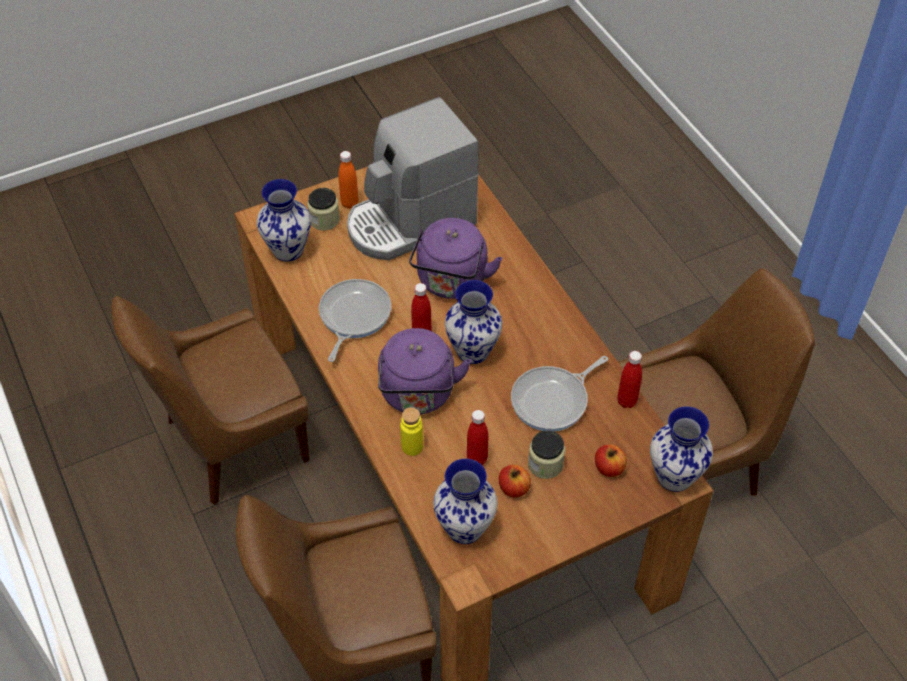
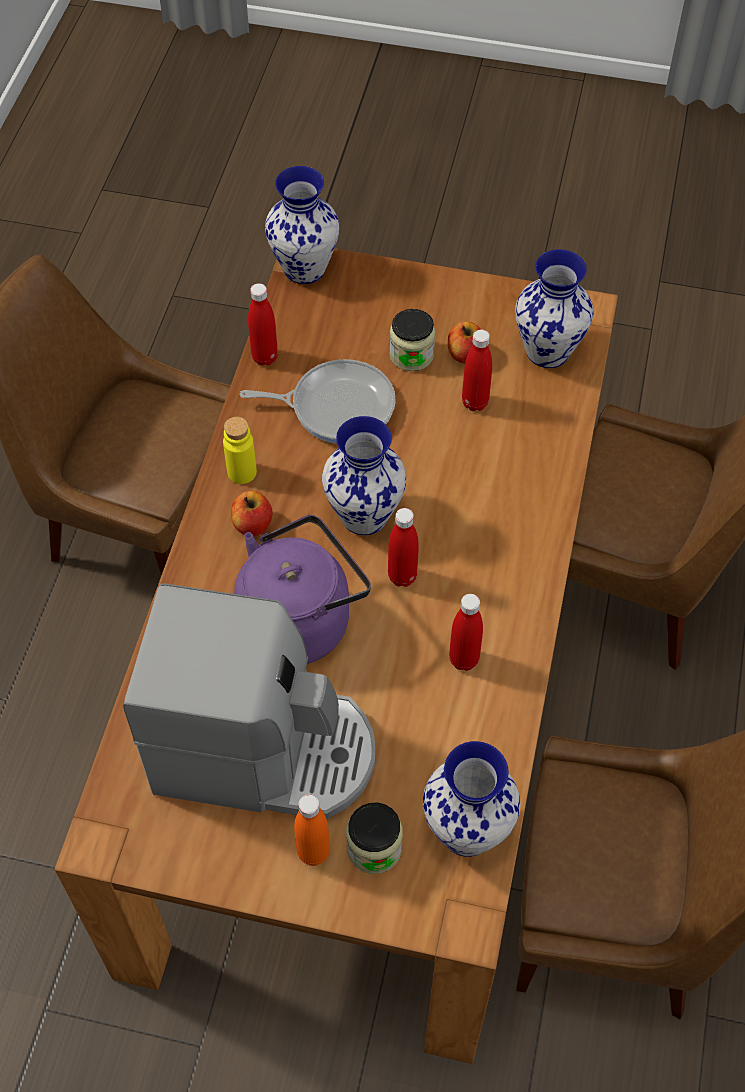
camera: 140 degrees left, 5 degrees up
(353, 316) = (464, 659): frying pan -> red bottle
(412, 446) = (530, 458): yellow bottle -> yellow bottle (242, 472)
(418, 395) = (473, 507): purple kettle -> none
(609, 468) = (355, 313): apple -> apple (253, 524)

